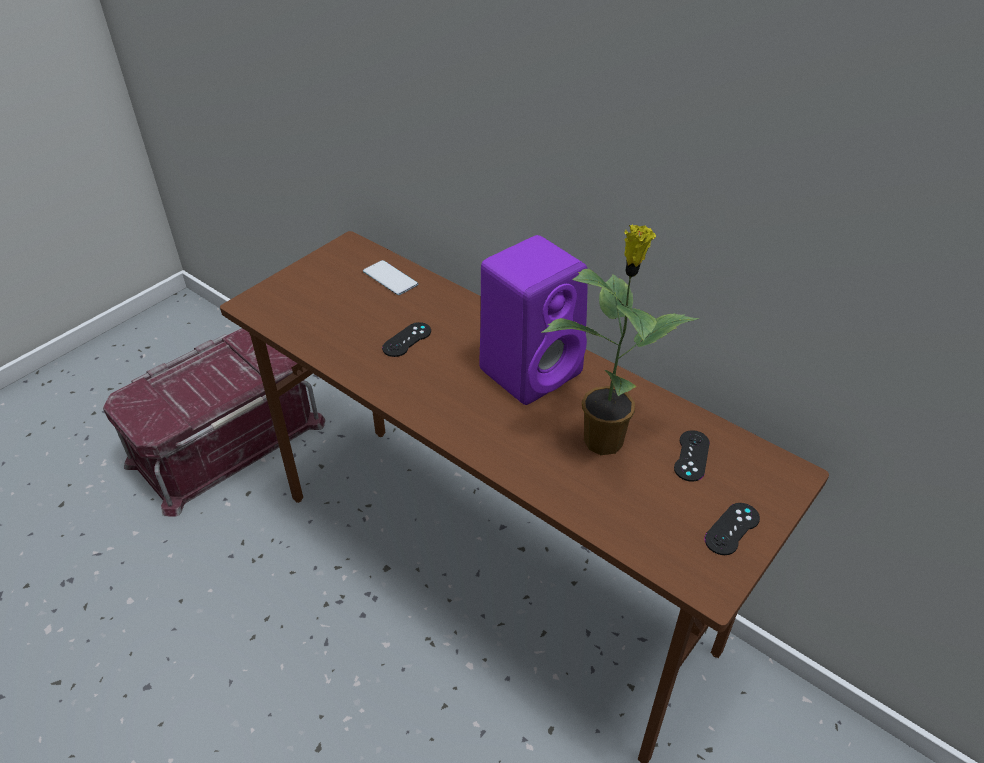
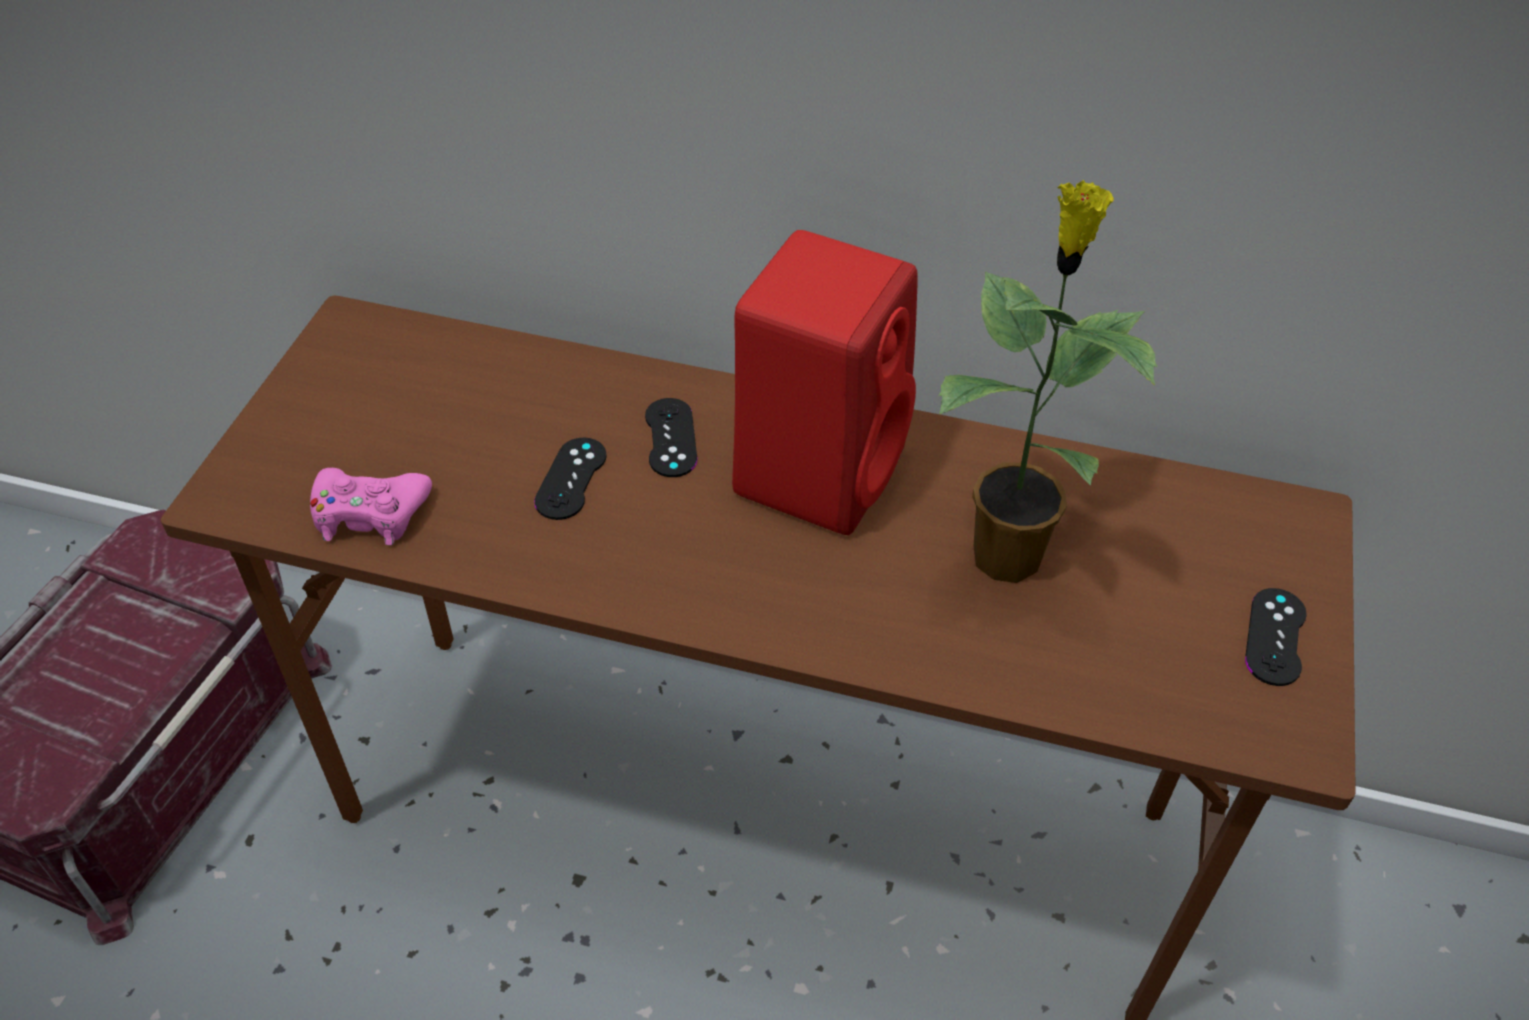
camera: 25 degrees left, 5 degrees up
(307, 329) = (370, 514): none -> pink game controller
(390, 278) = (467, 369): phone -> none
(532, 369) = (820, 467): purple speaker -> red speaker
(691, 456) = (1150, 536): black game controller -> black game controller (671, 438)

